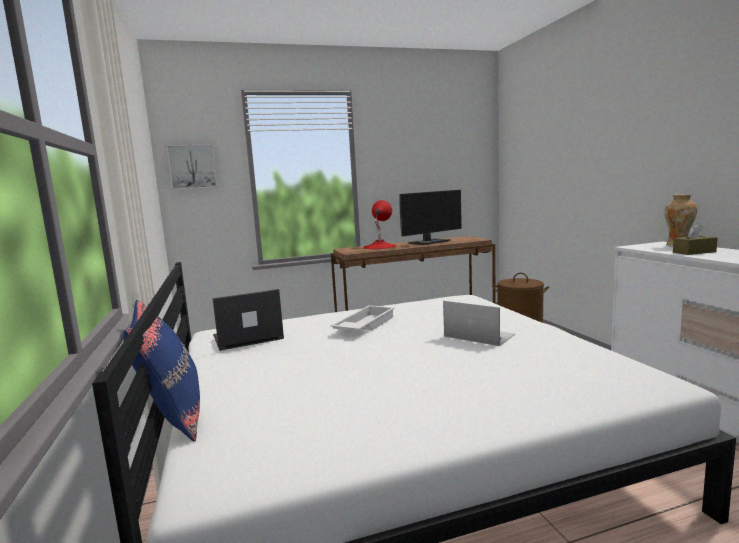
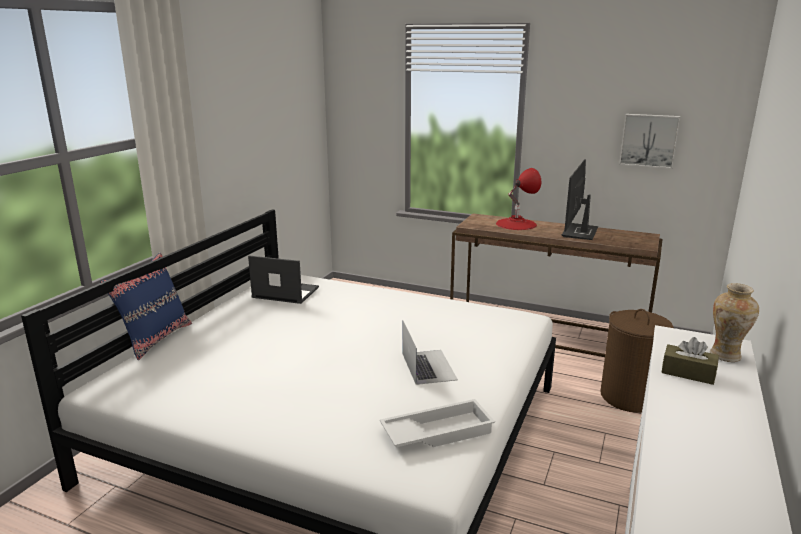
camera: 40 degrees right, 10 degrees up
(192, 167) = (355, 103): picture -> picture (649, 140)
(364, 325) = (375, 315): white tray -> white tray (437, 431)
(429, 242) = (580, 232): monitor -> monitor turned 105 degrees clockwise

